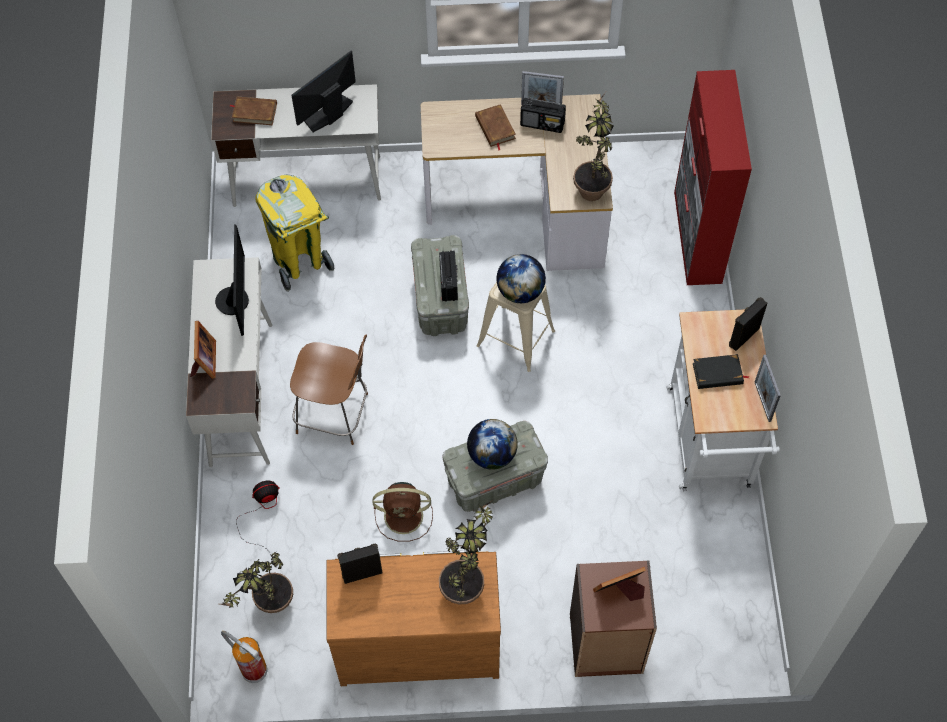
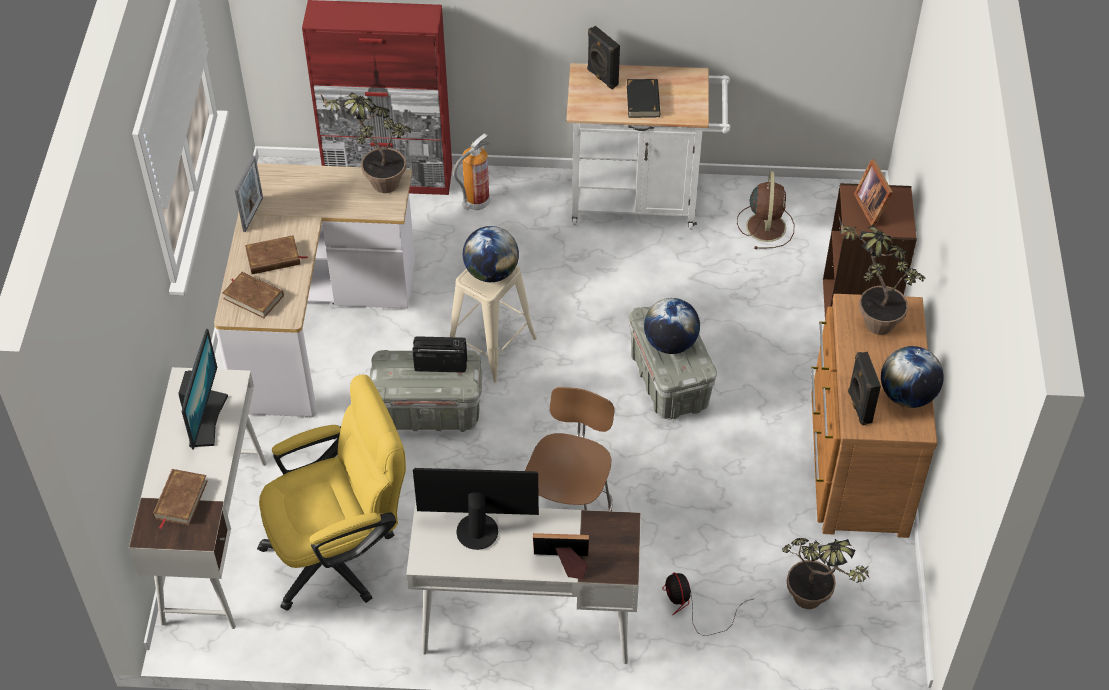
camera: 85 degrees left, 10 degrees down
(253, 670) = (892, 622): fire extinguisher -> fire extinguisher (476, 203)
(299, 261) = (341, 554): yellow trash can -> yellow office chair
(328, 113) = (205, 419): monitor -> monitor turned 135 degrees counterclockwise
(378, 614) = (907, 395): none -> globe
(405, 516) = (707, 465): brown fan -> brown fan (766, 225)
(452, 122) = (253, 297): none -> brown book
(542, 124) = (279, 215): radio -> none
(762, 401) = (677, 74): picture frame -> none

